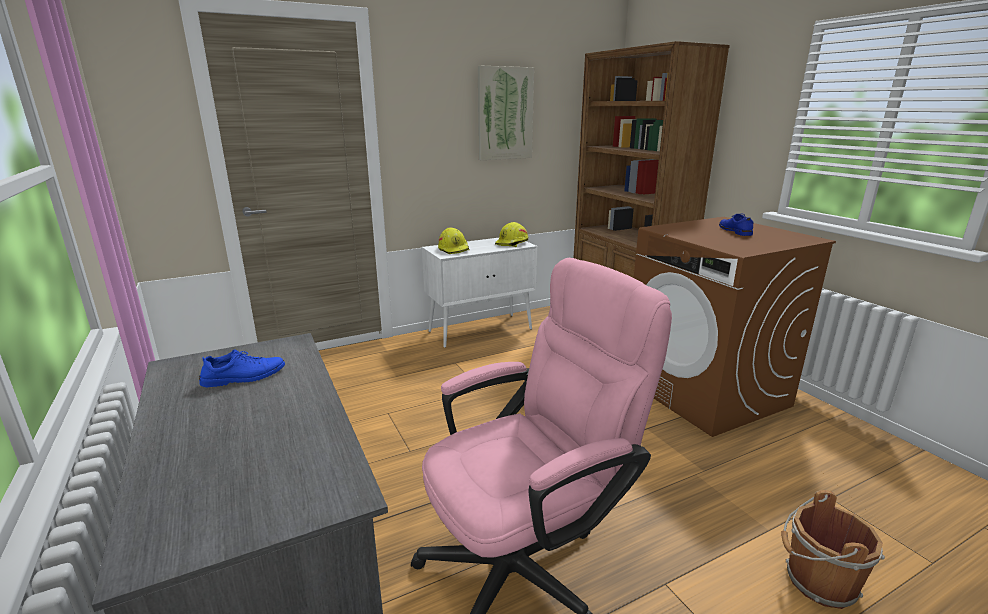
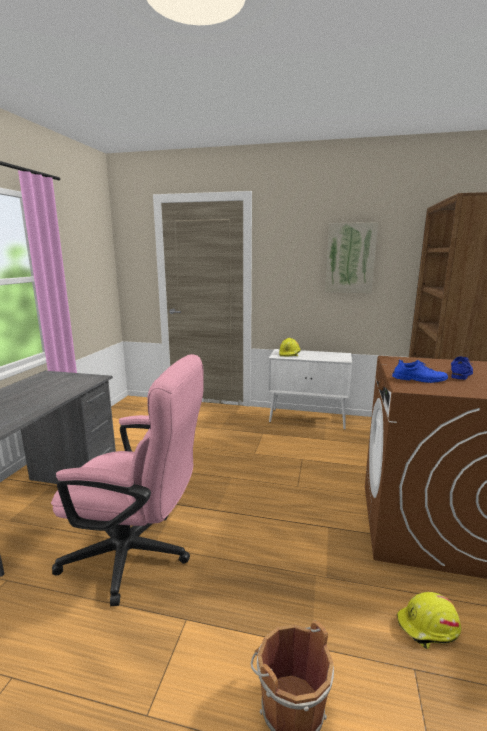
camera: 40 degrees right, 5 degrees down
(244, 377) = (53, 385): blue shoe -> blue shoe (419, 379)
(512, 243) = (337, 357): yellow hard hat -> yellow hard hat (428, 627)

